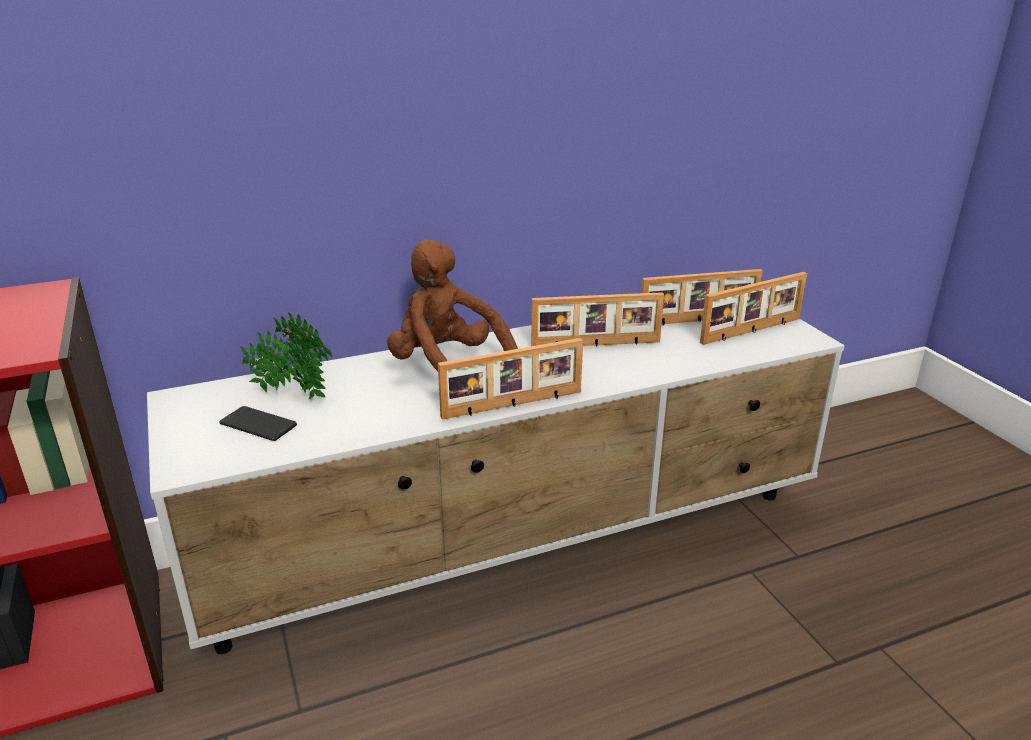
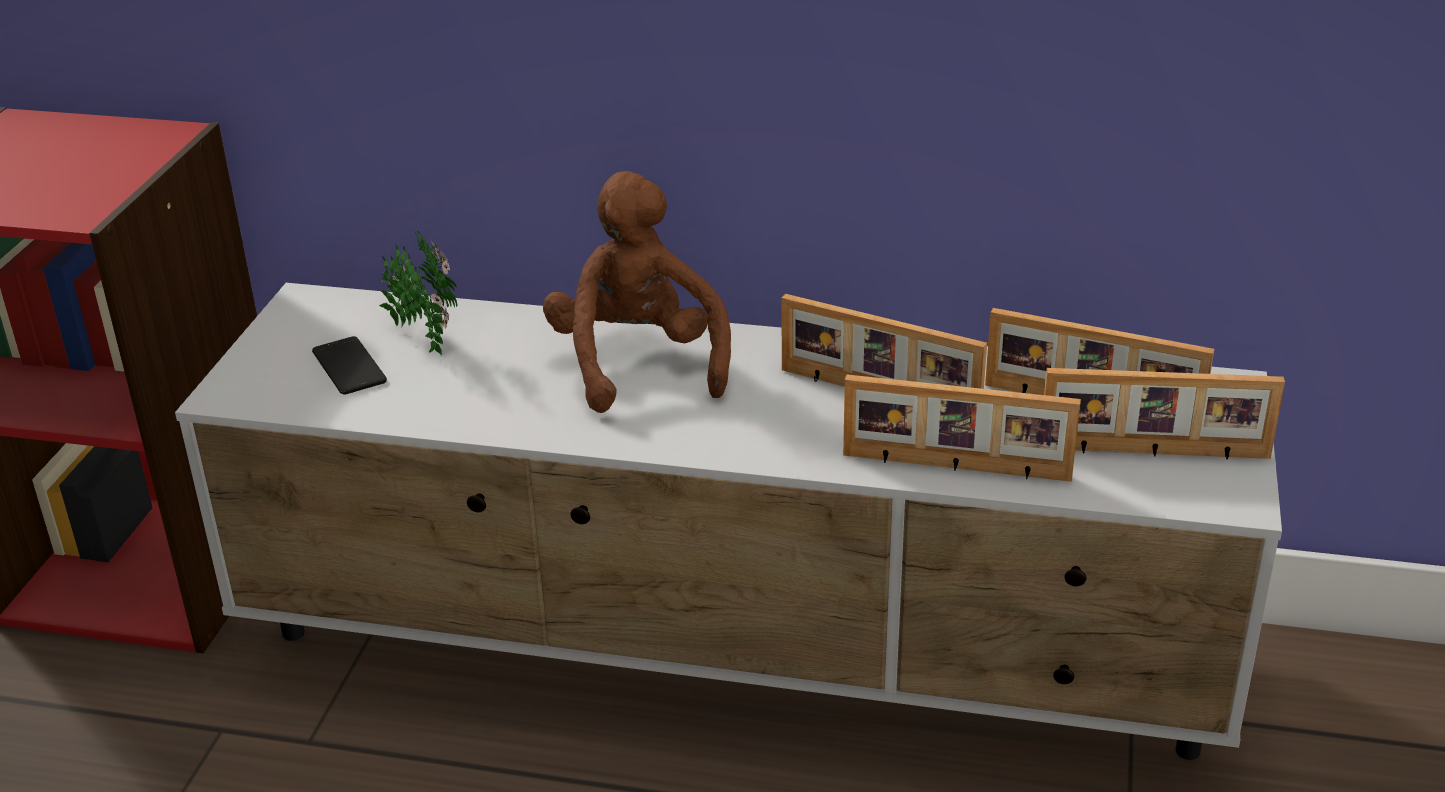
camera: 35 degrees right, 5 degrees up
(513, 405) = (653, 447): picture frame -> picture frame (956, 467)

